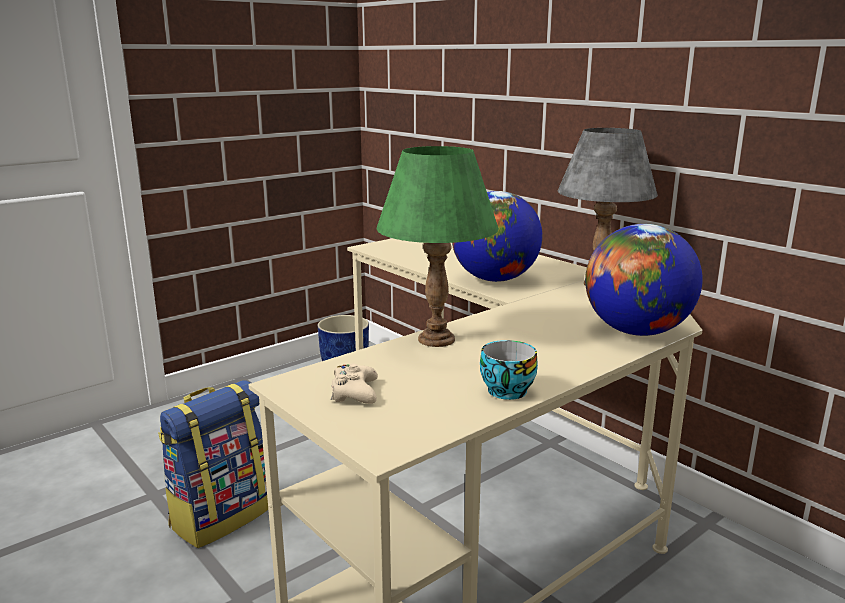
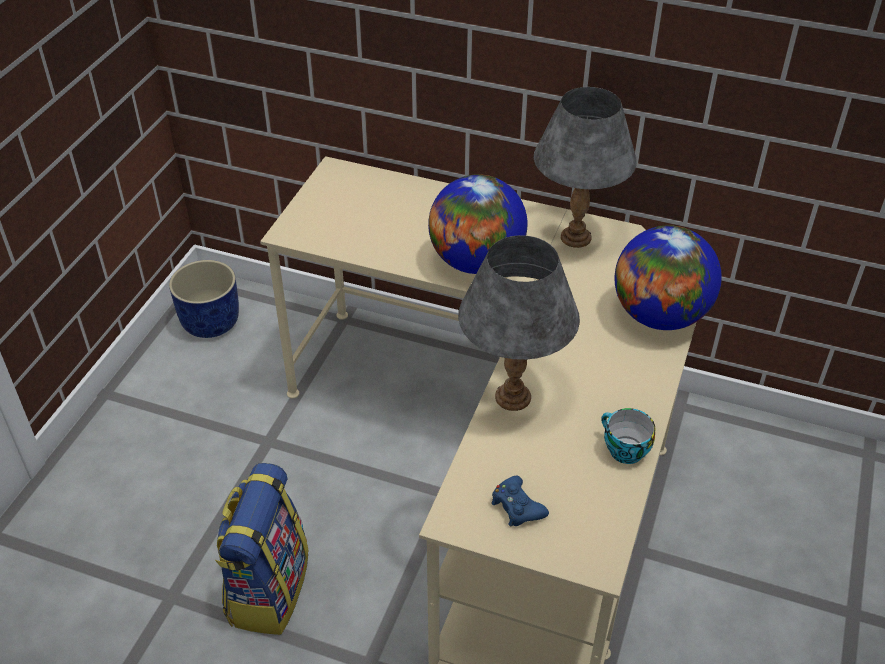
camera: 30 degrees left, 25 degrees up
(354, 393) = (517, 507): beige game controller -> blue game controller
(435, 339) = (512, 397): green table lamp -> grey table lamp

